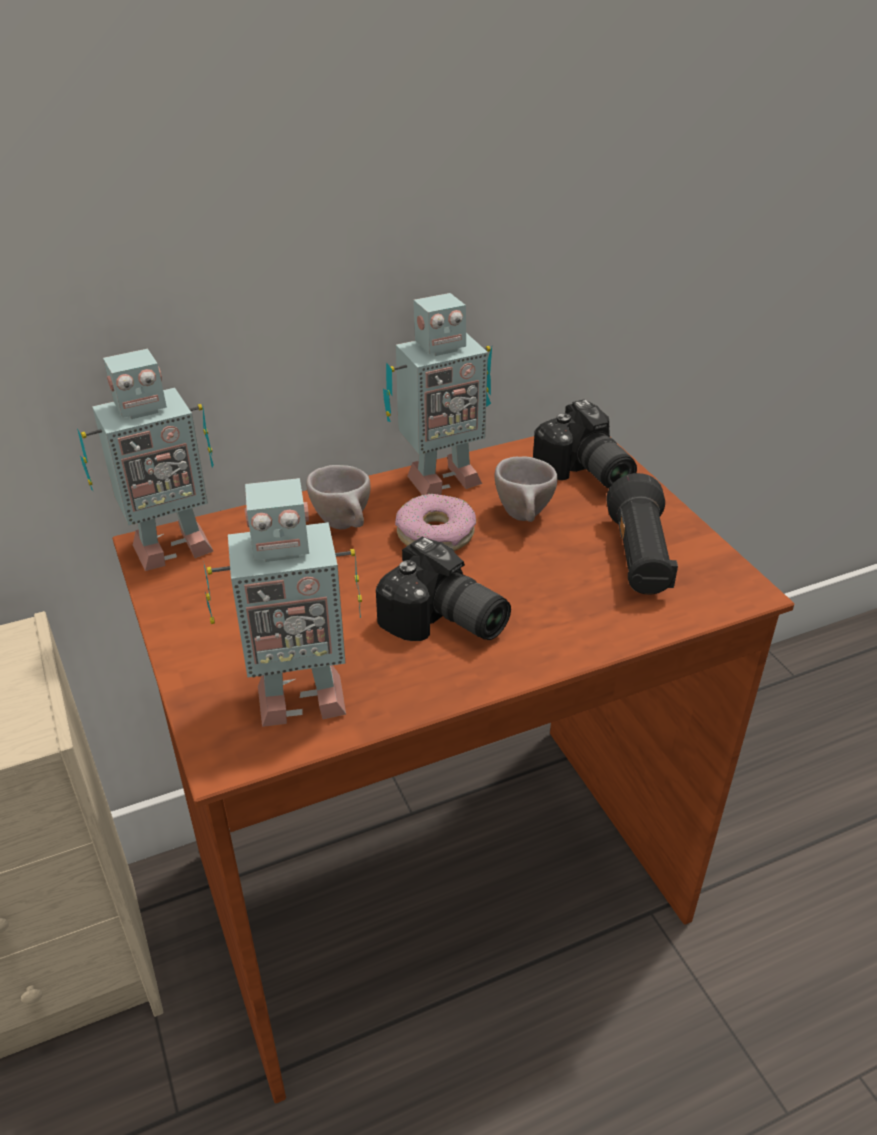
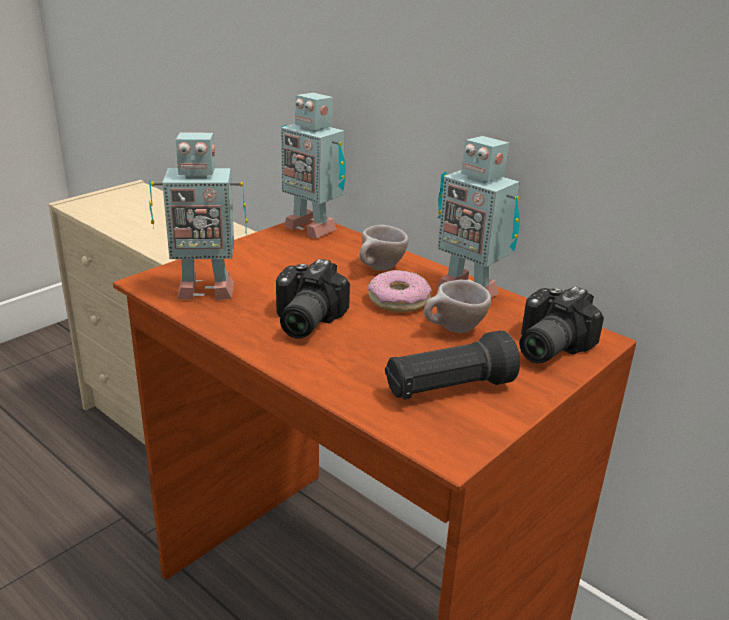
camera: 65 degrees right, 10 degrees down
(297, 696) = (204, 289): toy robot -> toy robot turned 60 degrees counterclockwise

